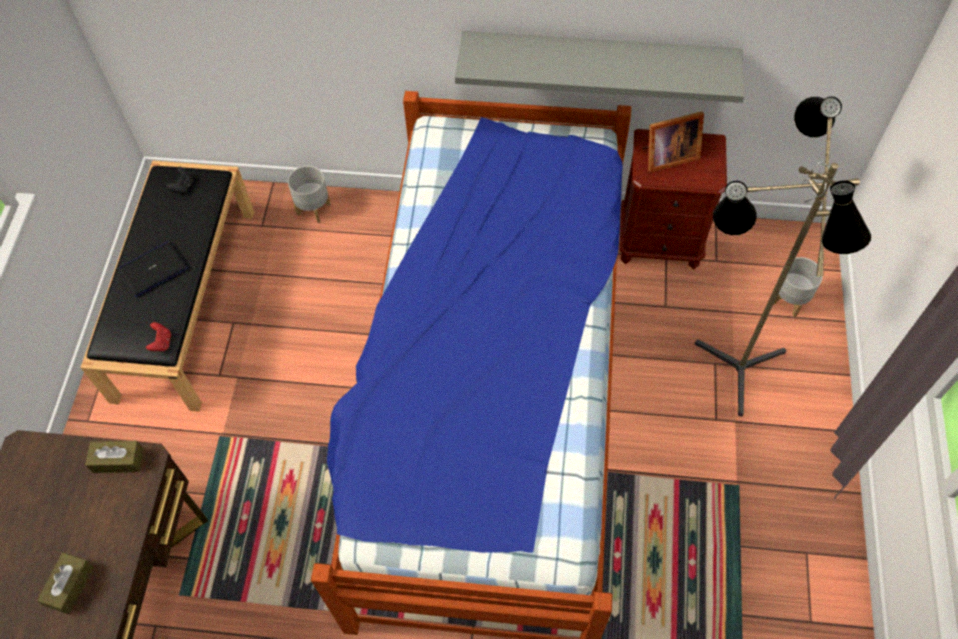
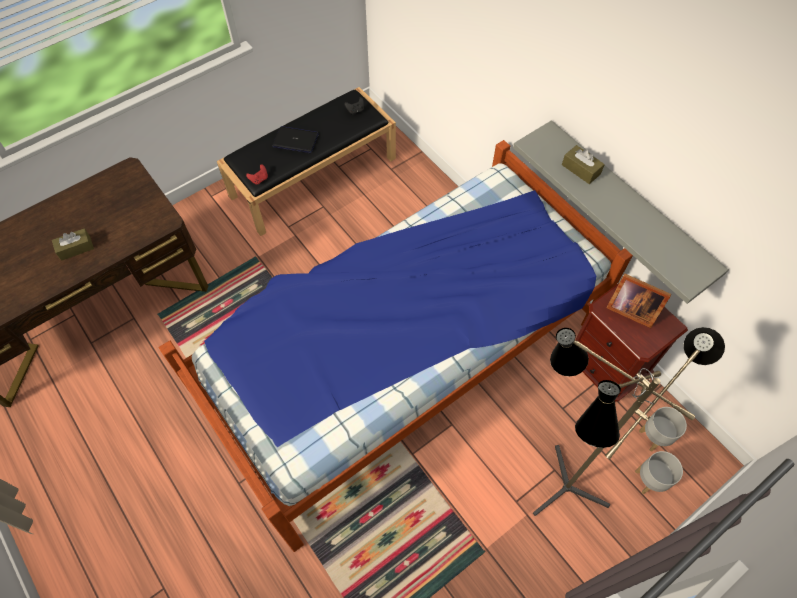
camera: 45 degrees right, 0 degrees up
(118, 460) = (157, 210): brown tissue box -> brown tissue box (581, 169)
(314, 209) = (426, 182): grey planter -> grey planter (655, 437)

